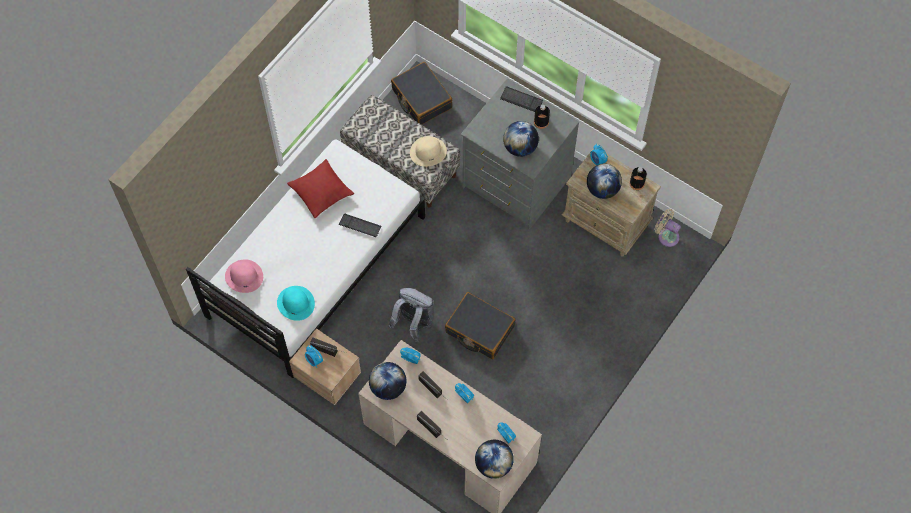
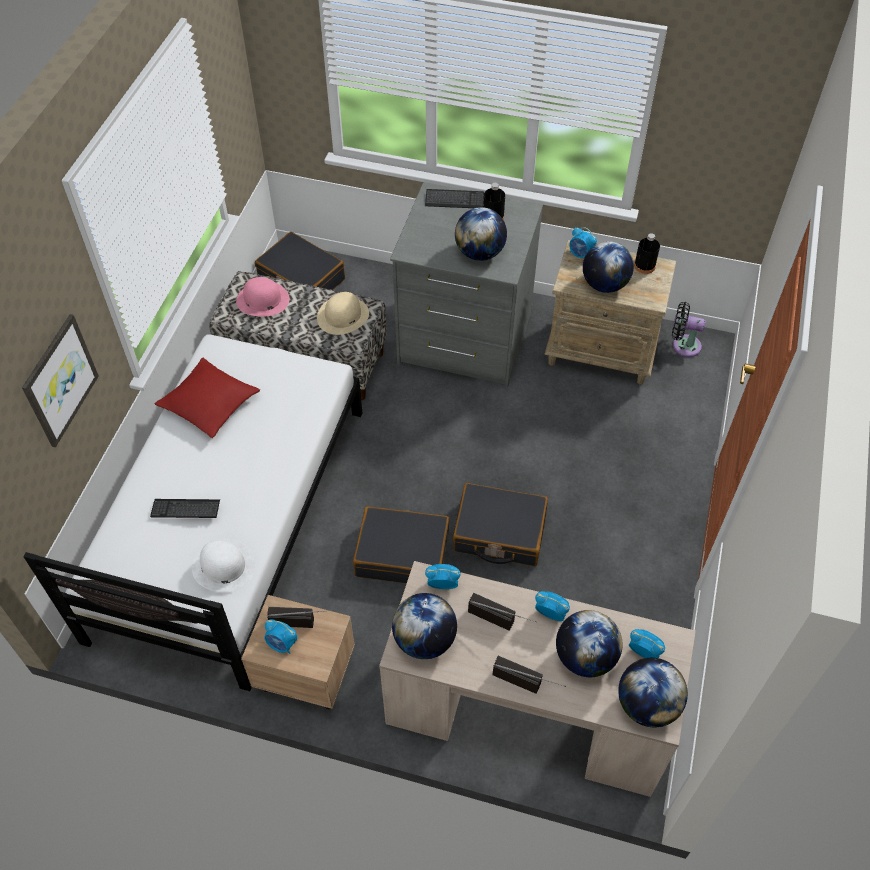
camera: 20 degrees left, 10 degrees down
(230, 175) = (59, 380): none -> picture
(243, 276) = (127, 552): pink hat -> pink hat (262, 300)
(295, 303) = (223, 566): turquoise hat -> white hat
(360, 225) = (284, 430): keyboard -> keyboard (185, 509)
(413, 323) = (402, 553): grey backpack -> black suitcase
(472, 427) = (585, 657): none -> globe
(666, 236) = (683, 345): beige fan -> black fan

